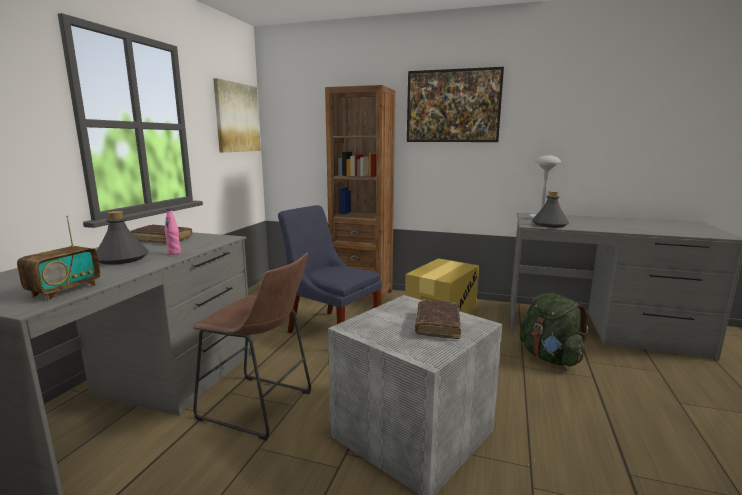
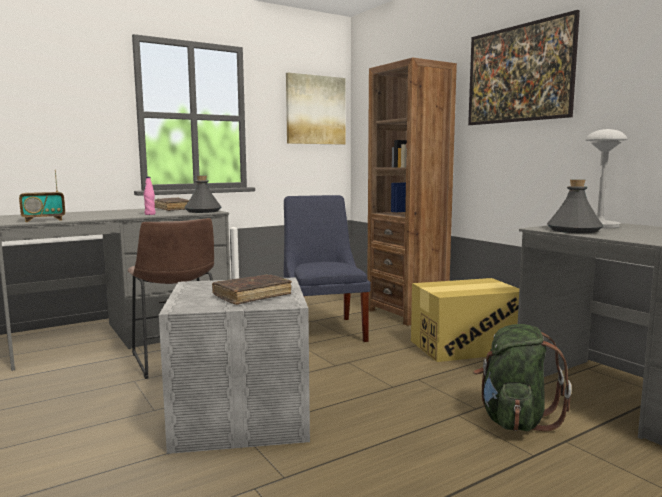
camera: 40 degrees right, 5 degrees down
(121, 259) = (116, 213): grey bottle -> grey bottle (203, 211)

